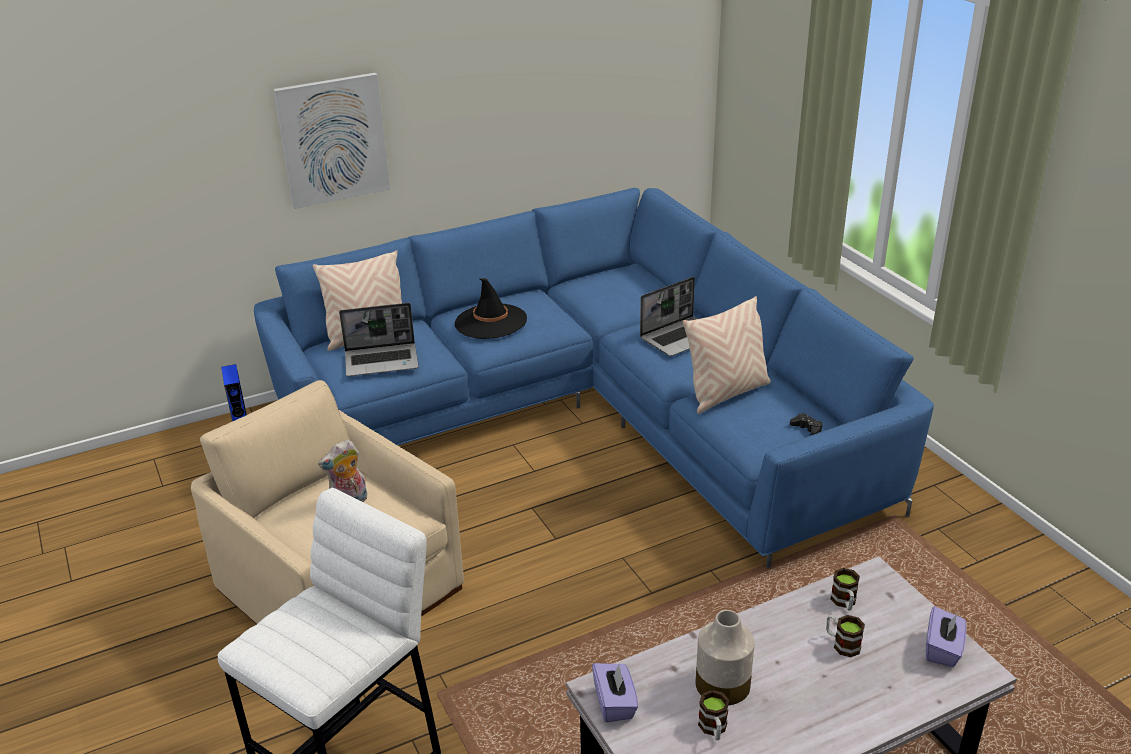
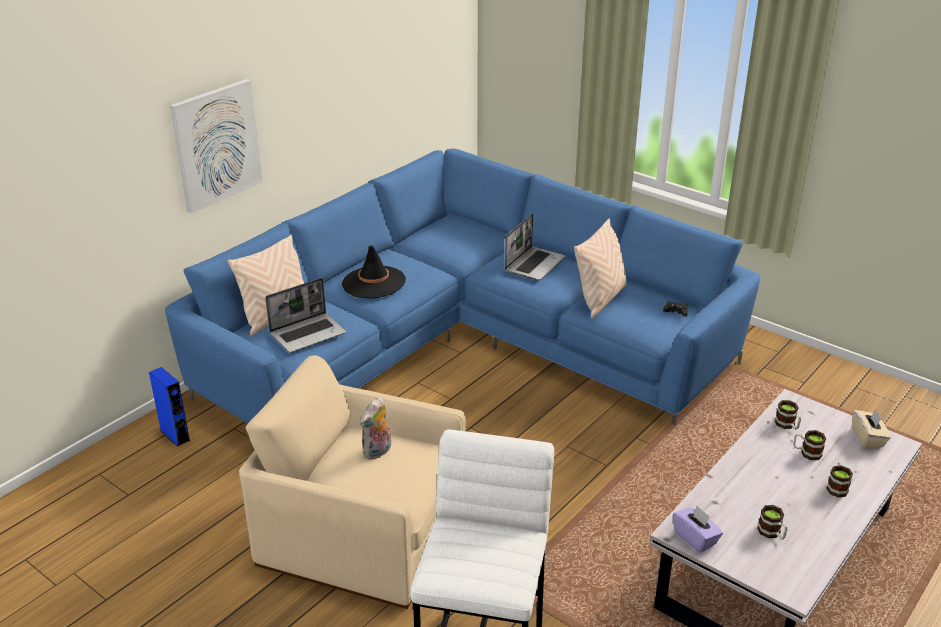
camera: 25 degrees left, 0 degrees up
(722, 684) = (754, 502): beige vase -> none
(847, 698) = (837, 487): none -> mug
(942, 649) = (868, 438): purple tissue box -> beige tissue box

